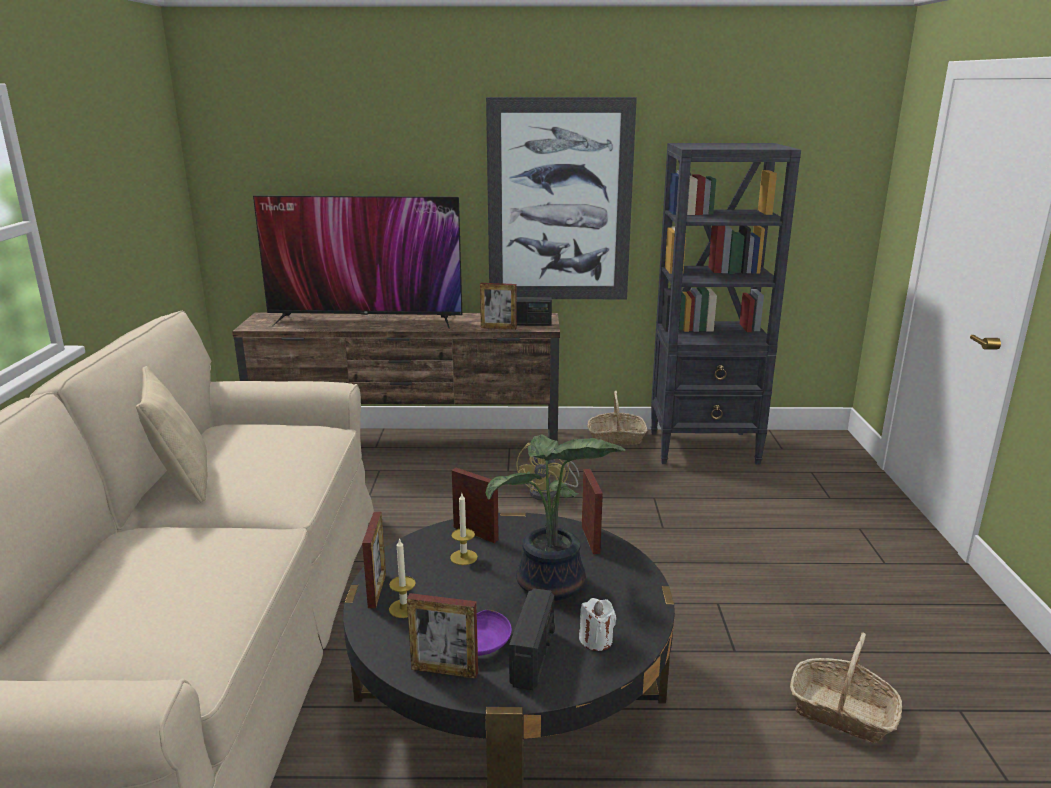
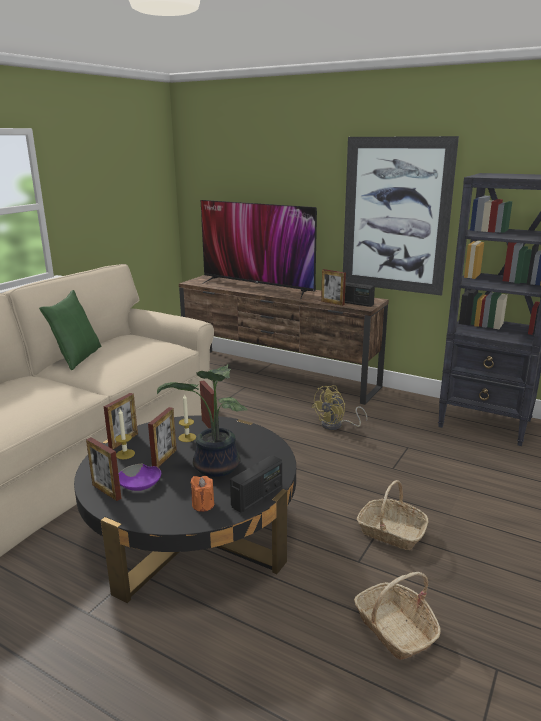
camera: 30 degrees right, 0 degrees up
(182, 480) = (77, 357): beige pillow -> green pillow
(533, 657) = (158, 501): radio -> radio (257, 497)
(590, 539) = (272, 449): picture frame -> picture frame (164, 458)
(596, 640) = (203, 505): white candle -> orange candle
(616, 438) = (422, 401): basket -> basket (391, 532)

